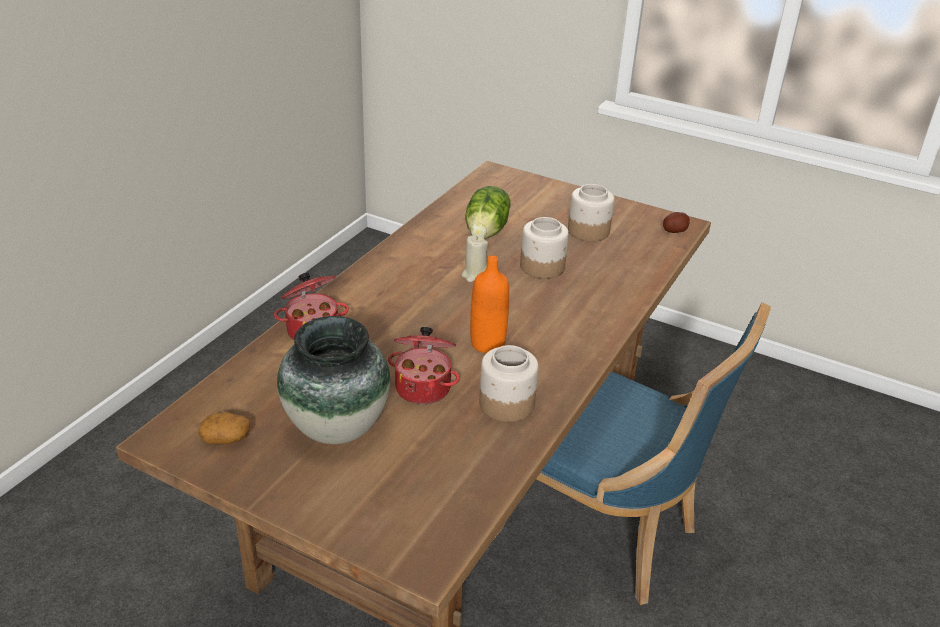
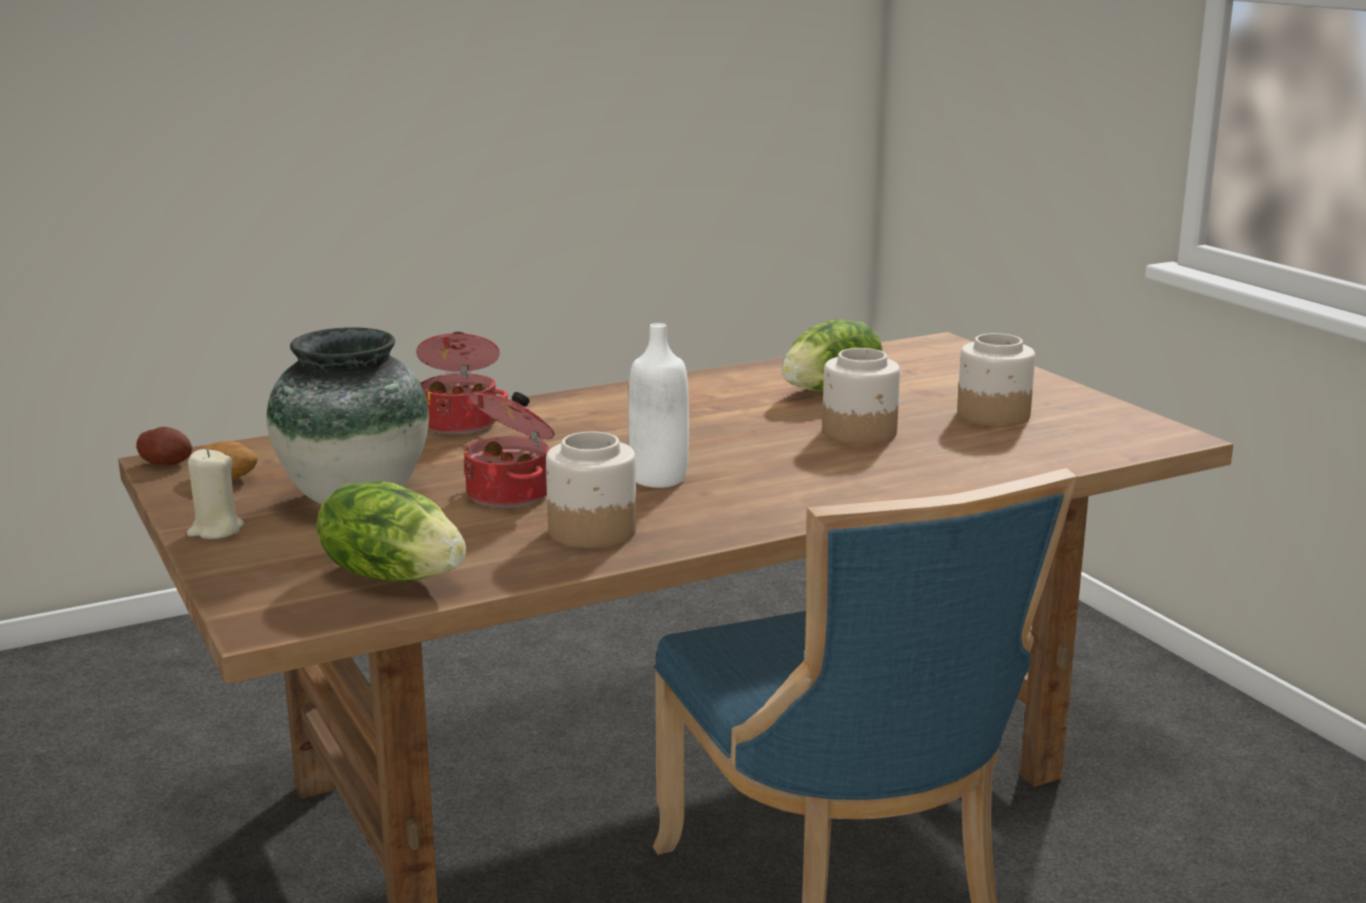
camera: 35 degrees right, 15 degrees down
(446, 489) = (393, 575): none -> lettuce
(474, 275) = (746, 421): beige candle -> beige candle (215, 530)
(487, 343) = (658, 479): orange bottle -> white bottle
(674, 230) = (1146, 440): potato -> potato (166, 463)

